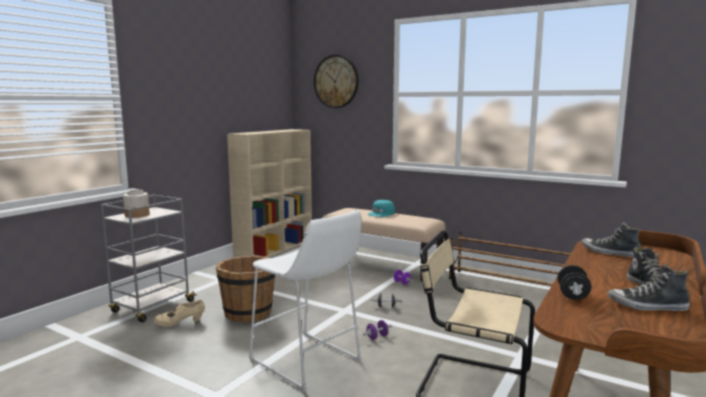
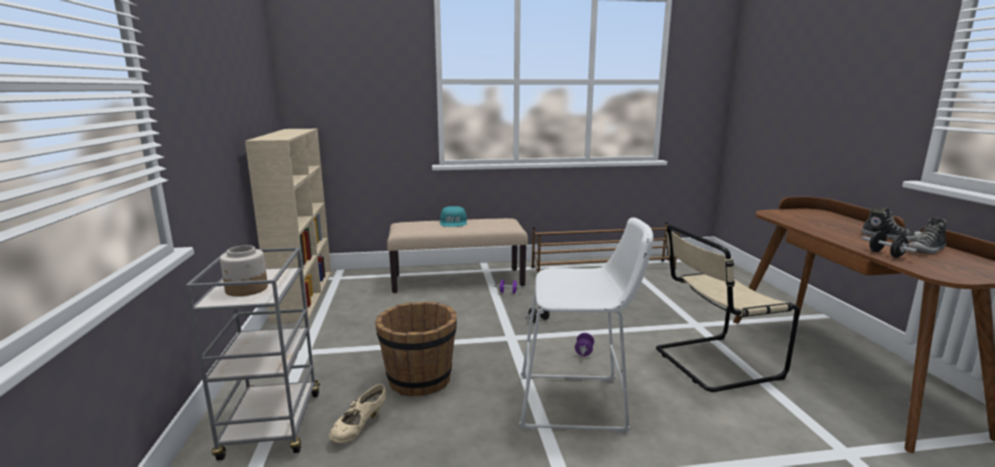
camera: 40 degrees left, 5 degrees up
(336, 81) = (351, 63): wall clock -> none
(609, 253) = (797, 218): shoe -> none

